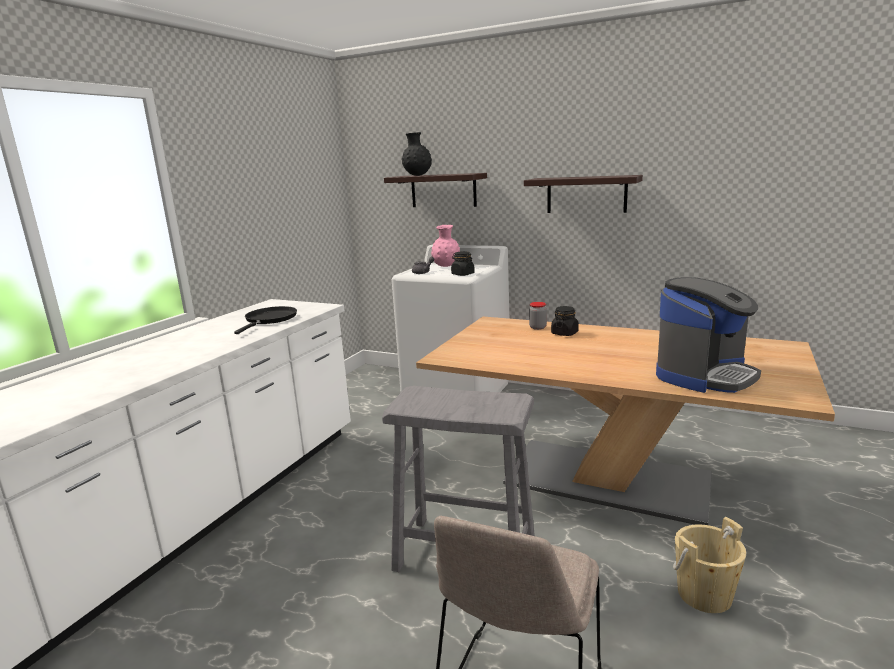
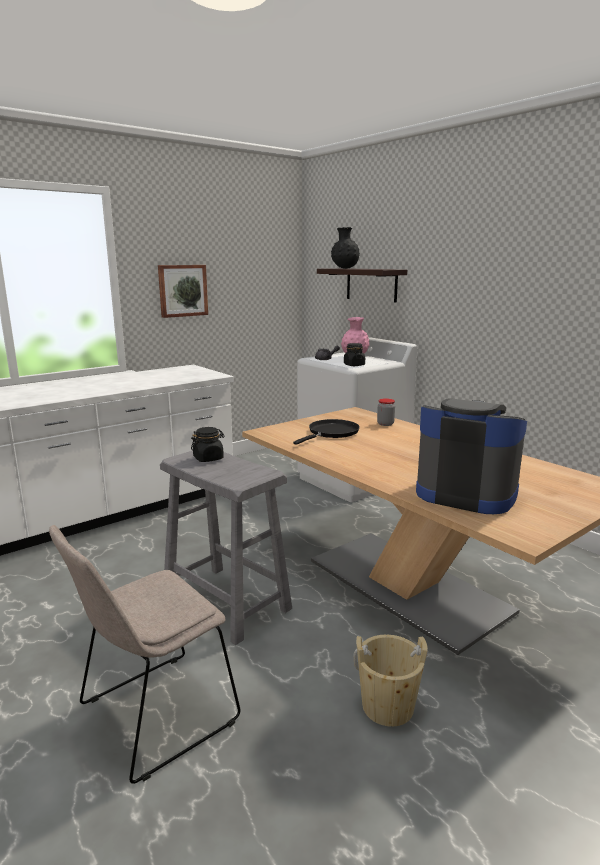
camera: 25 degrees right, 0 degrees up
(242, 213) = (182, 290): none -> picture
(269, 320) = (164, 378): black frying pan -> black frying pan (331, 433)
(564, 333) = (400, 433): black jar -> black jar (208, 458)
(586, 194) = (492, 298): shelf -> none
(704, 375) = (465, 493): coffee machine -> coffee machine turned 135 degrees counterclockwise

